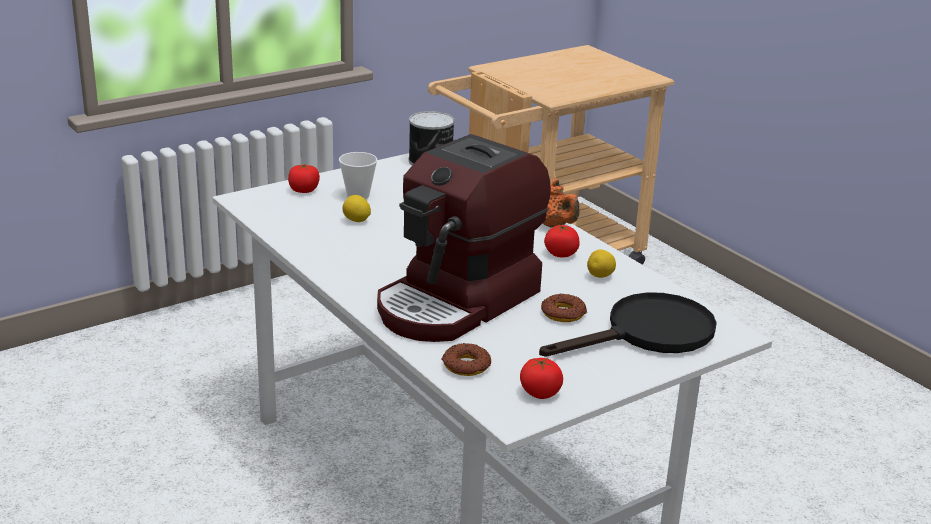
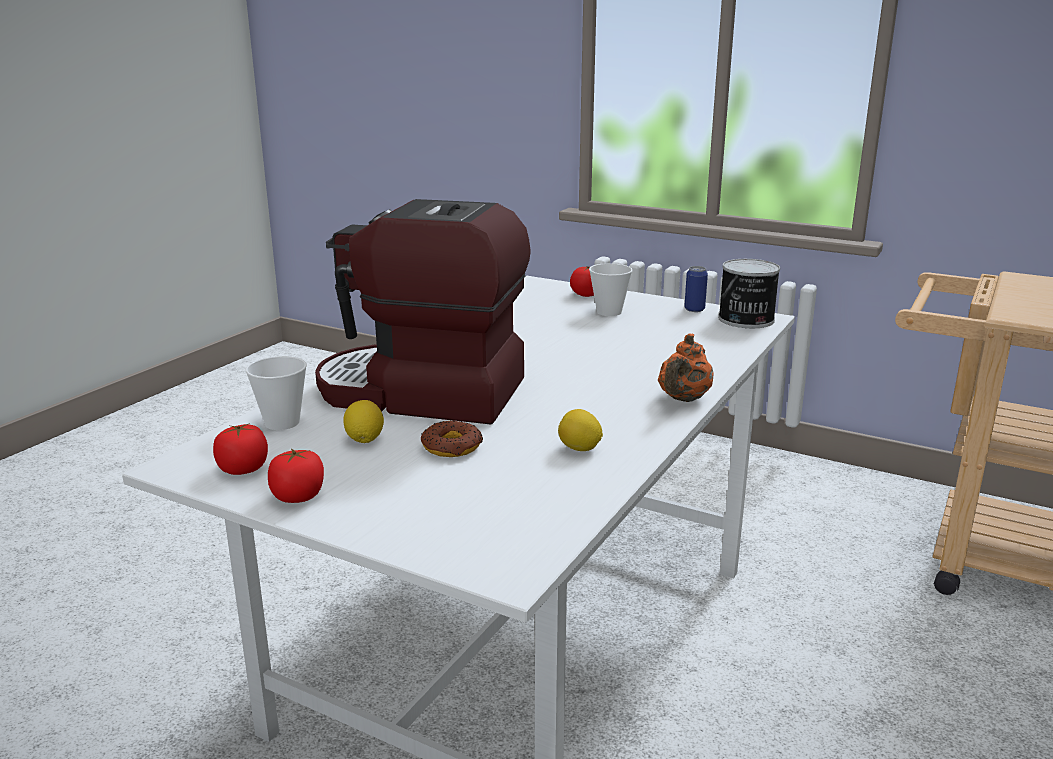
camera: 65 degrees right, 5 degrees down
(356, 221) = (552, 322): lemon -> lemon (364, 439)
(389, 168) = (694, 309): none -> can
(466, 365) = (282, 423): donut -> cup
(561, 254) = (611, 417): tomato -> tomato (298, 496)
(648, 334) = (447, 506): black frying pan -> none

